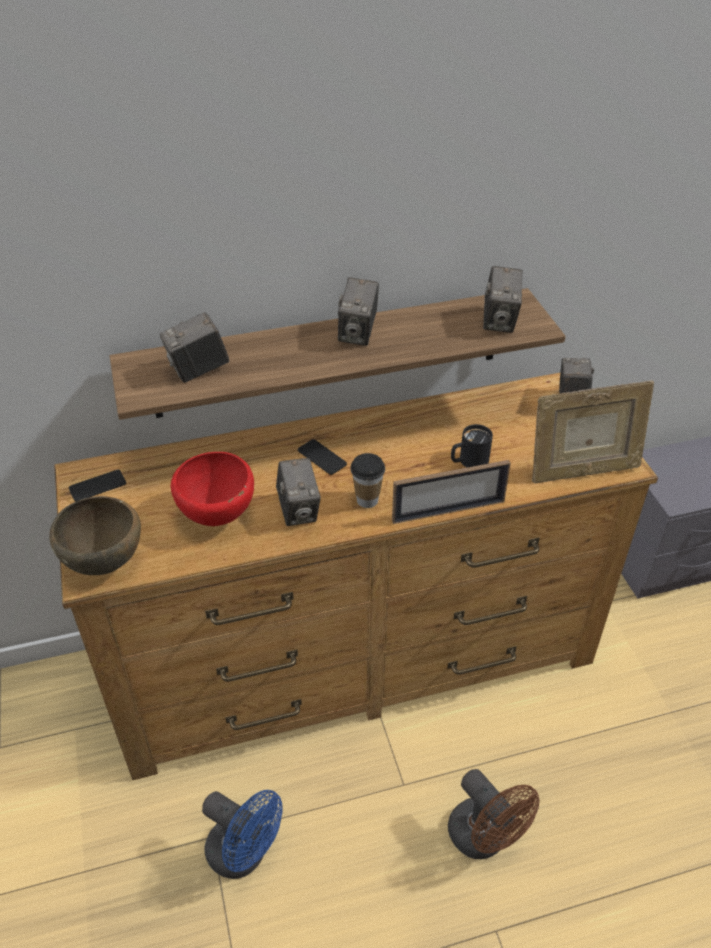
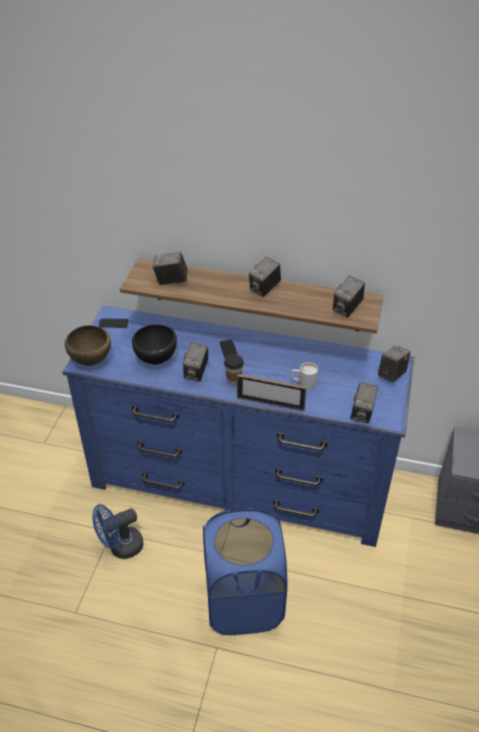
camera: 30 degrees right, 0 degrees up
(218, 517) = (156, 360): red bowl -> black bowl
(245, 854) = (120, 547): blue fan -> blue fan turned 90 degrees clockwise
(354, 658) = (240, 480): brown dresser -> blue dresser
(468, 462) = (303, 383): black mug -> white mug
(485, 839) = (243, 603): brown fan -> blue laundry basket
(582, 471) = (362, 413): picture frame -> camera

